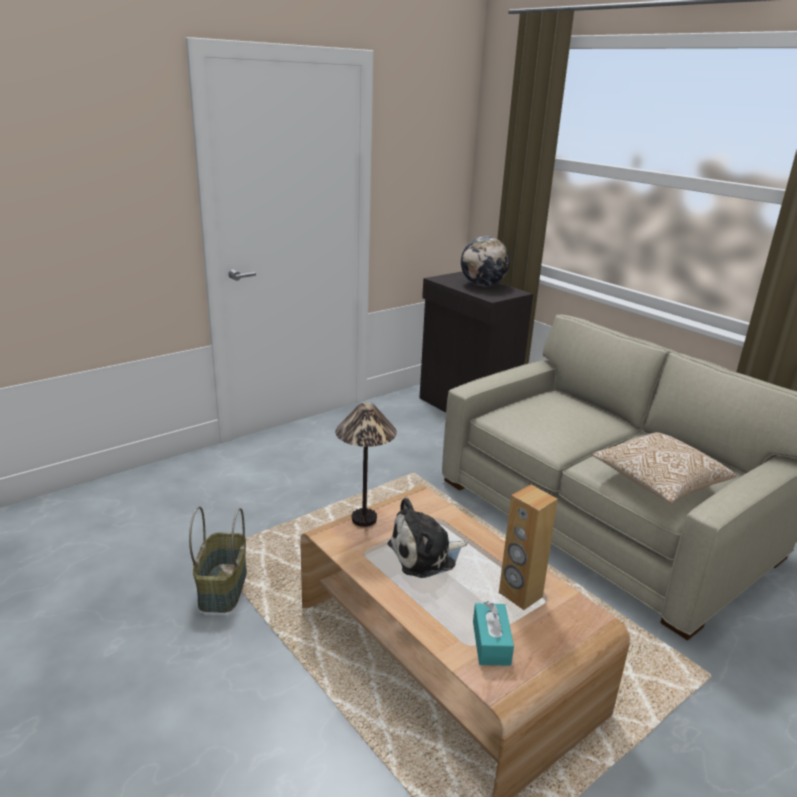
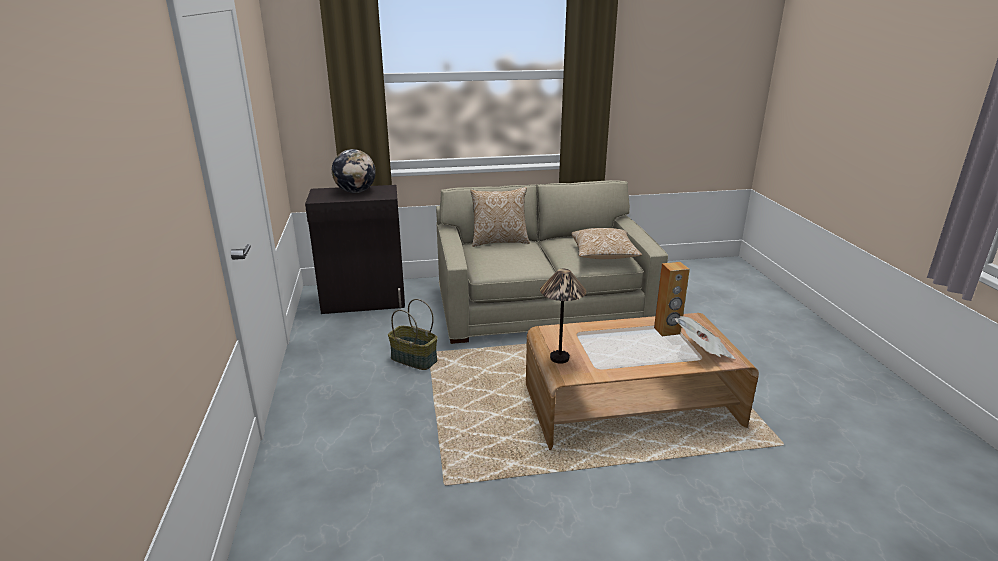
camera: 60 degrees left, 0 degrees up
(222, 588) = (498, 487): basket -> basket (413, 359)
(426, 555) = (614, 347): plush toy -> none
(491, 643) = (702, 351): turquoise tissue box -> newspaper
(586, 404) = (499, 241): none -> pillow

